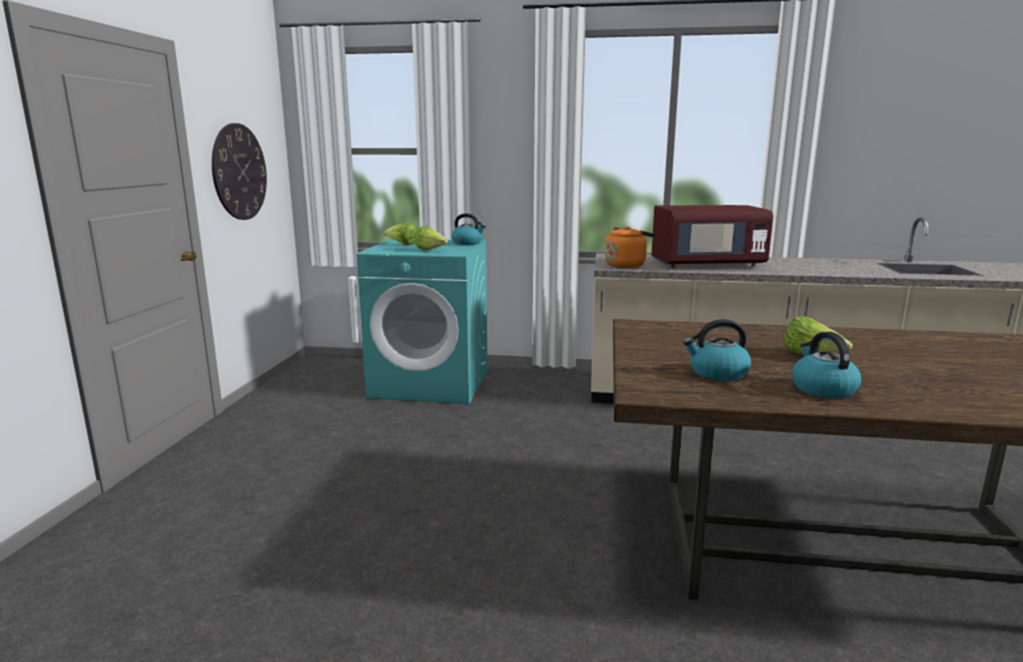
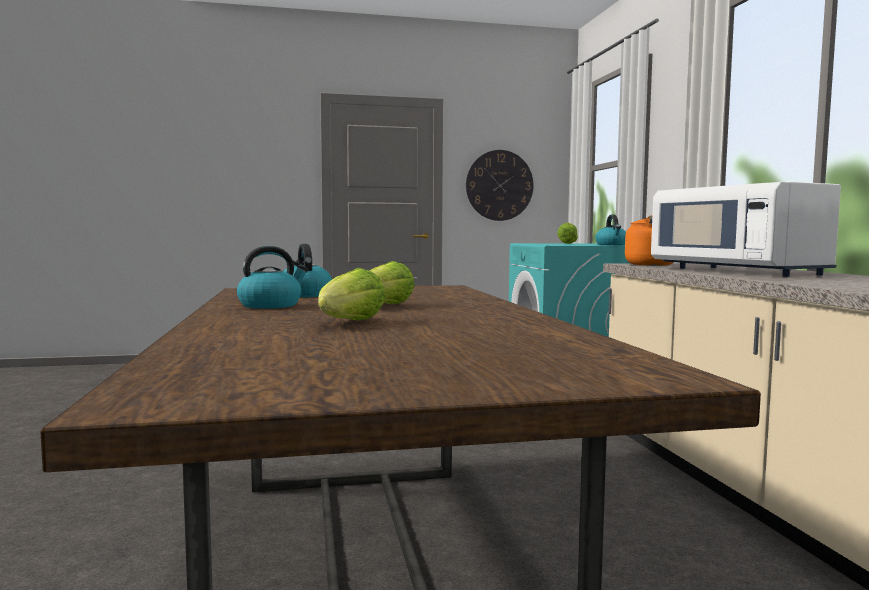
camera: 70 degrees right, 10 degrees down
(431, 250) = (552, 244): lettuce -> lettuce (350, 322)
(706, 265) = (737, 271): red microwave -> white microwave

